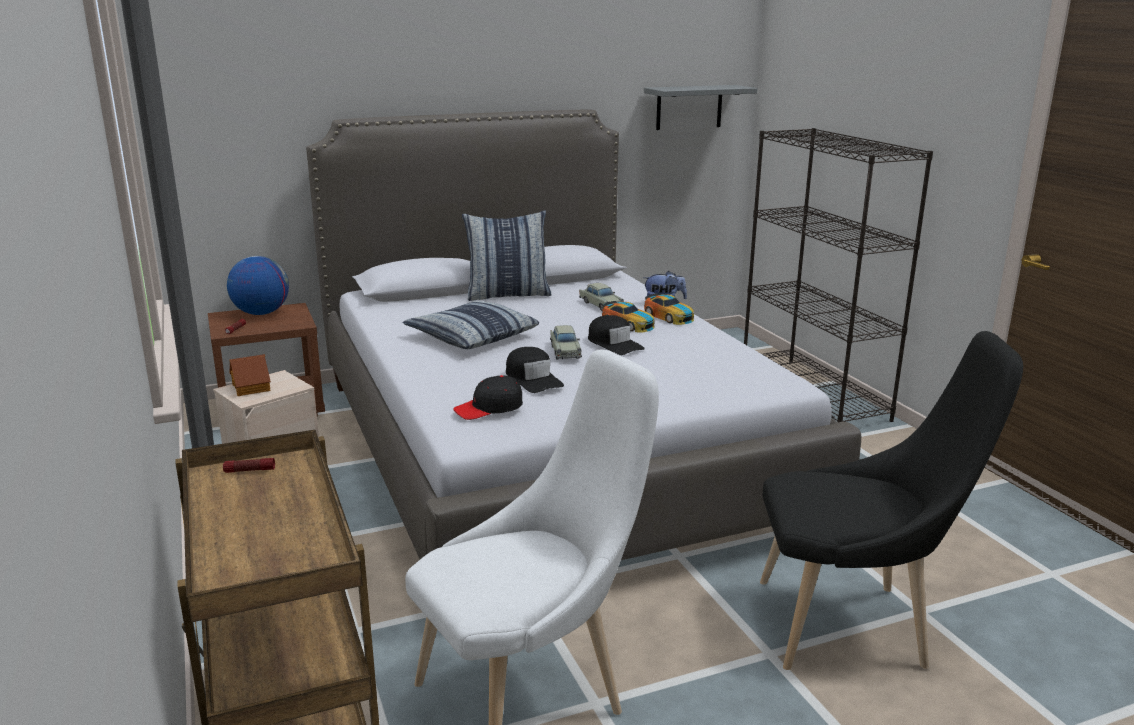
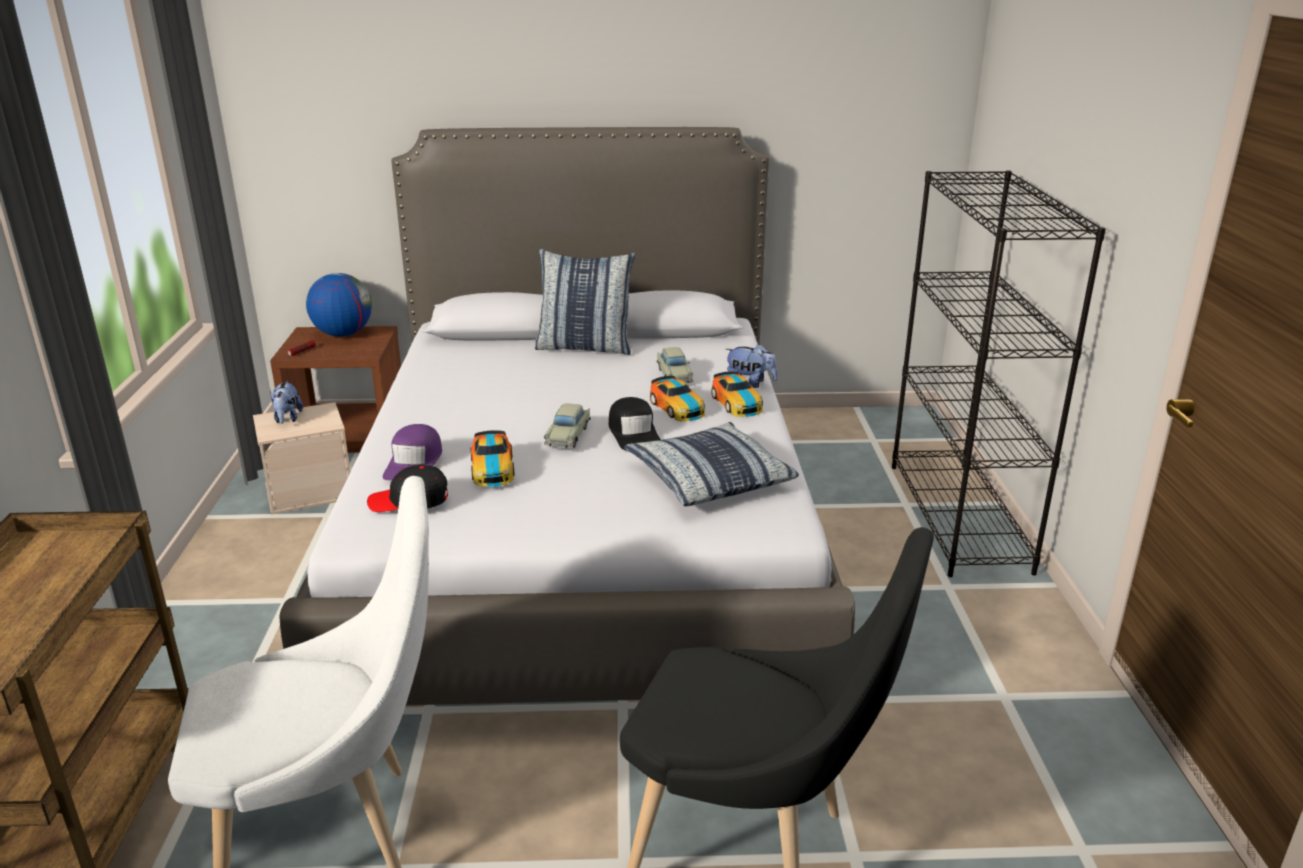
camera: 20 degrees right, 5 degrees up
(249, 471) = (61, 546): flashlight -> none
(252, 387) = (287, 419): toy house -> plush toy
(462, 384) = (414, 463): none -> purple cap
(471, 337) = (490, 399): pillow -> pillow (708, 478)
(533, 379) = (492, 469): black cap -> toy car
(689, 107) = (875, 127): grey shelf -> none

